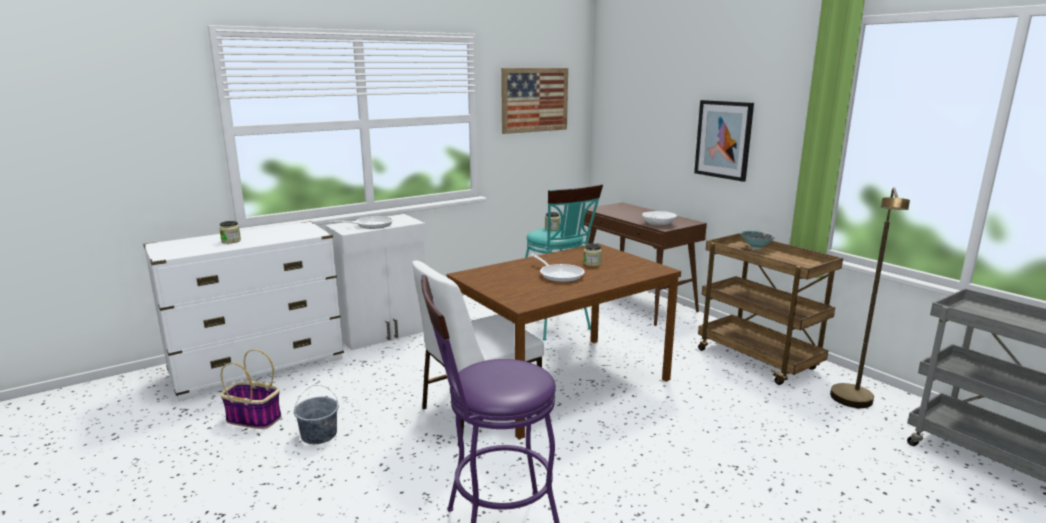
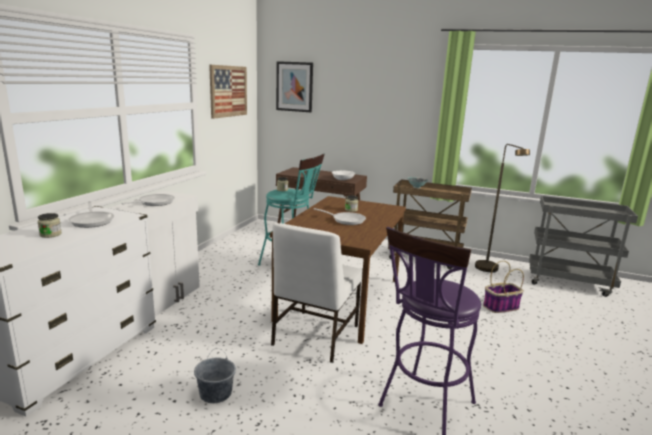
camera: 35 degrees left, 0 degrees up
(252, 419) = (134, 403): basket -> basket (500, 307)
(281, 234) = (92, 221): none -> frying pan
(723, 139) = (376, 119): picture -> picture (294, 86)

